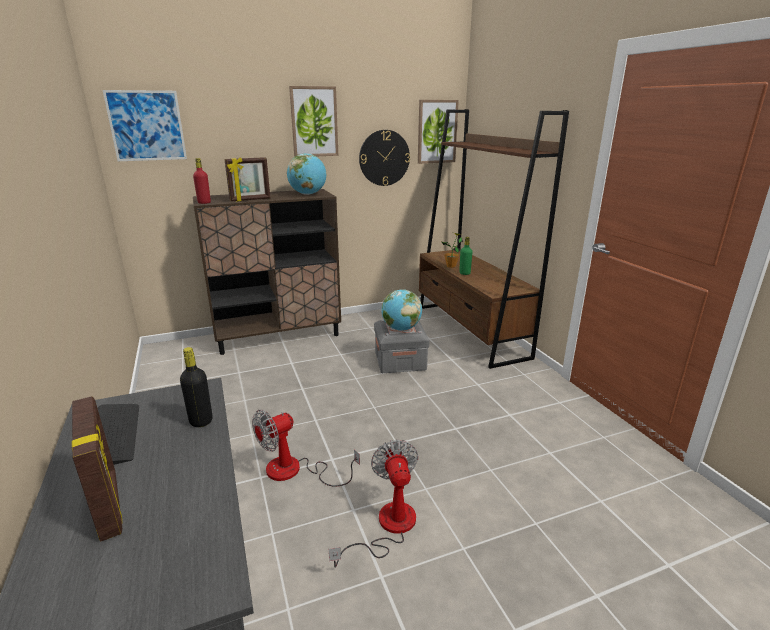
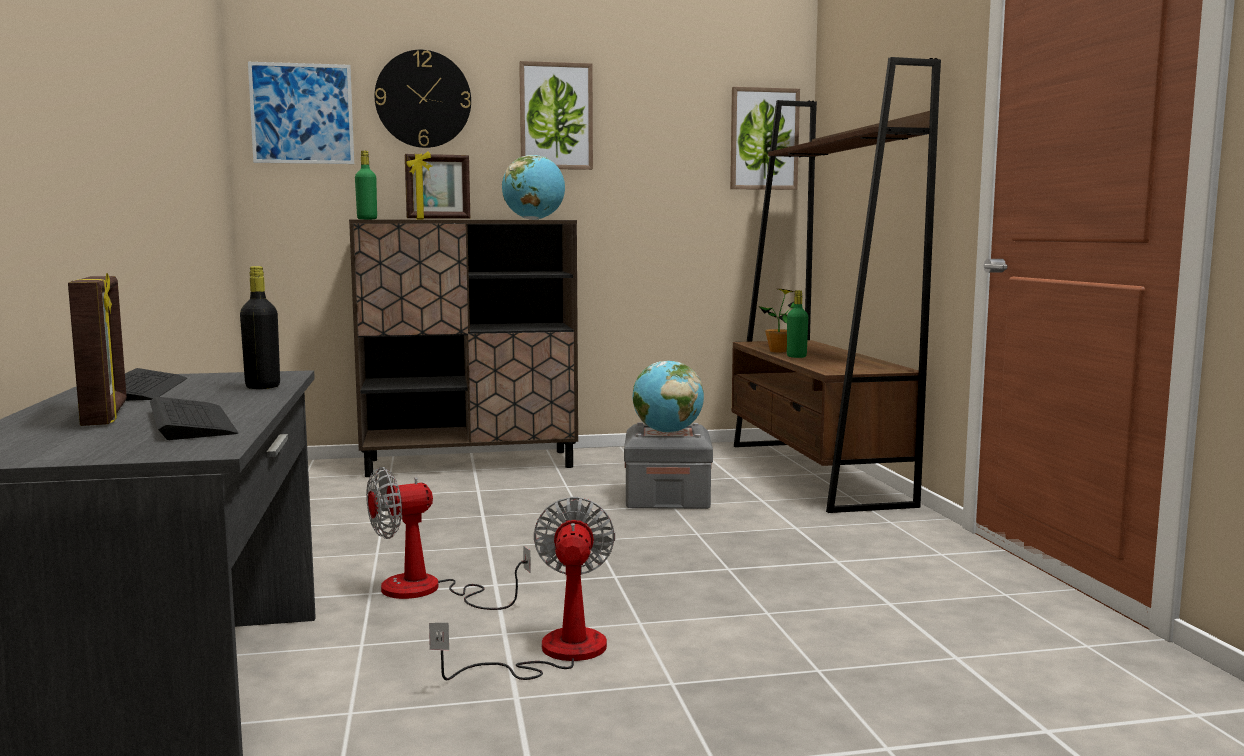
camera: 10 degrees right, 15 degrees down
(181, 514) = (192, 422): none -> keyboard
(204, 203) = (367, 219): red bottle -> green bottle
(384, 158) = (671, 177): wall clock -> wall clock (423, 99)

